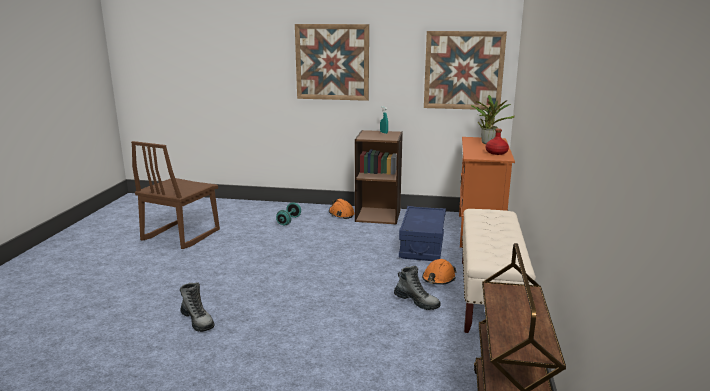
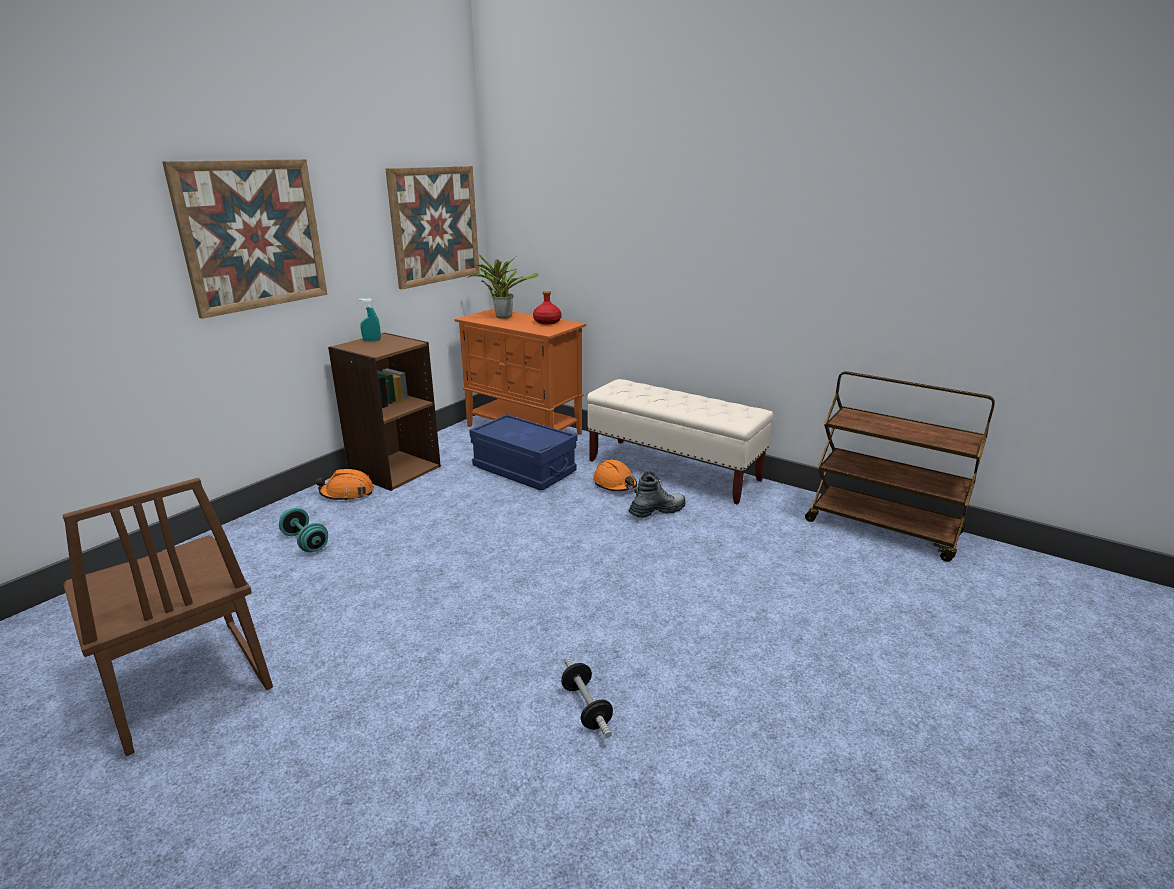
camera: 65 degrees left, 5 degrees up
(197, 321) = (586, 707): boot -> dumbbell

